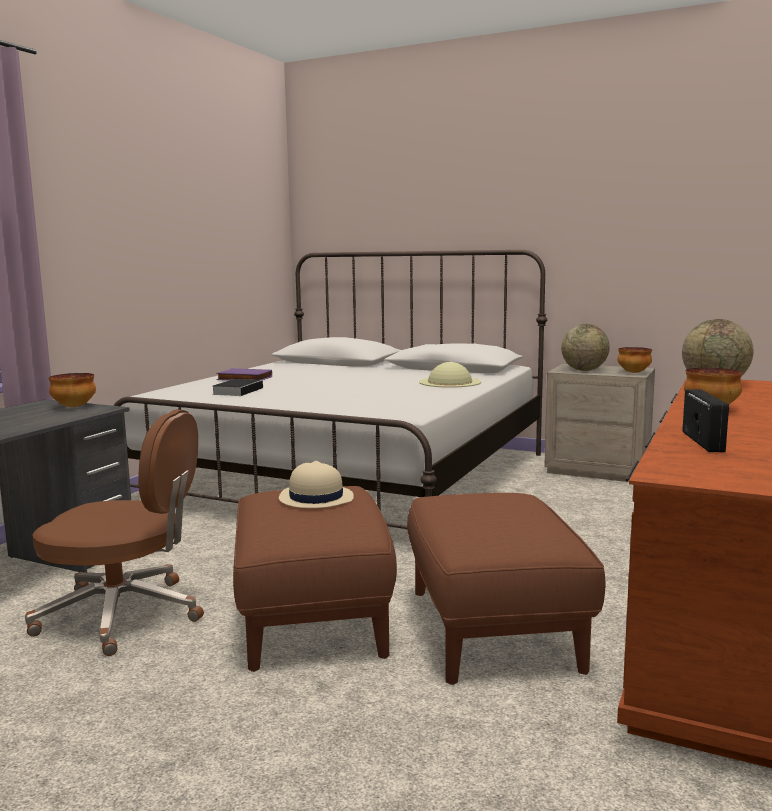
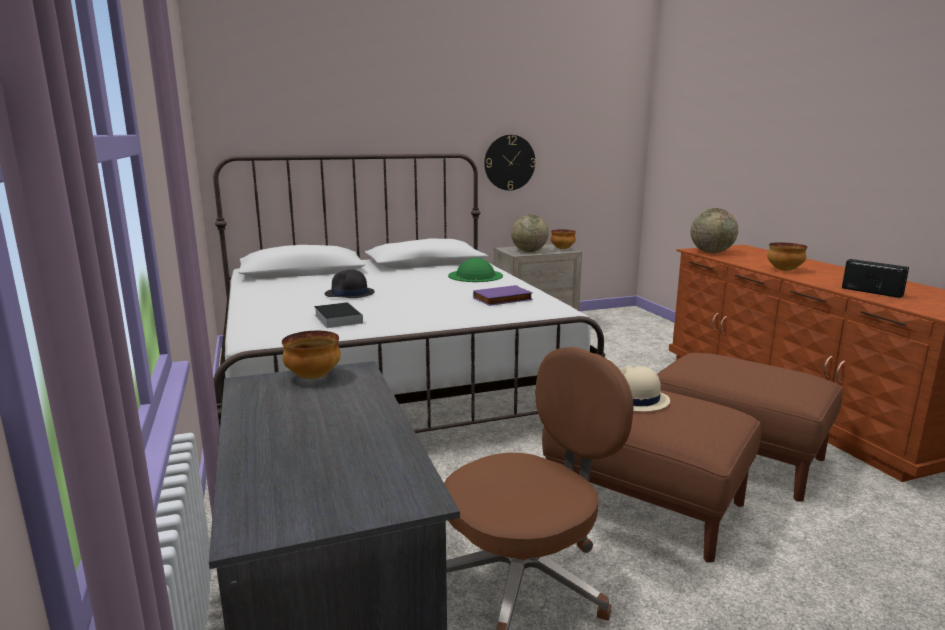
camera: 45 degrees left, 5 degrees up
(243, 378) = (286, 304): purple book -> purple book (503, 299)
(304, 379) = (349, 294): none -> black hat
(450, 382) = (475, 275): beige hat -> green hat
(595, 261) = (509, 162): none -> wall clock

